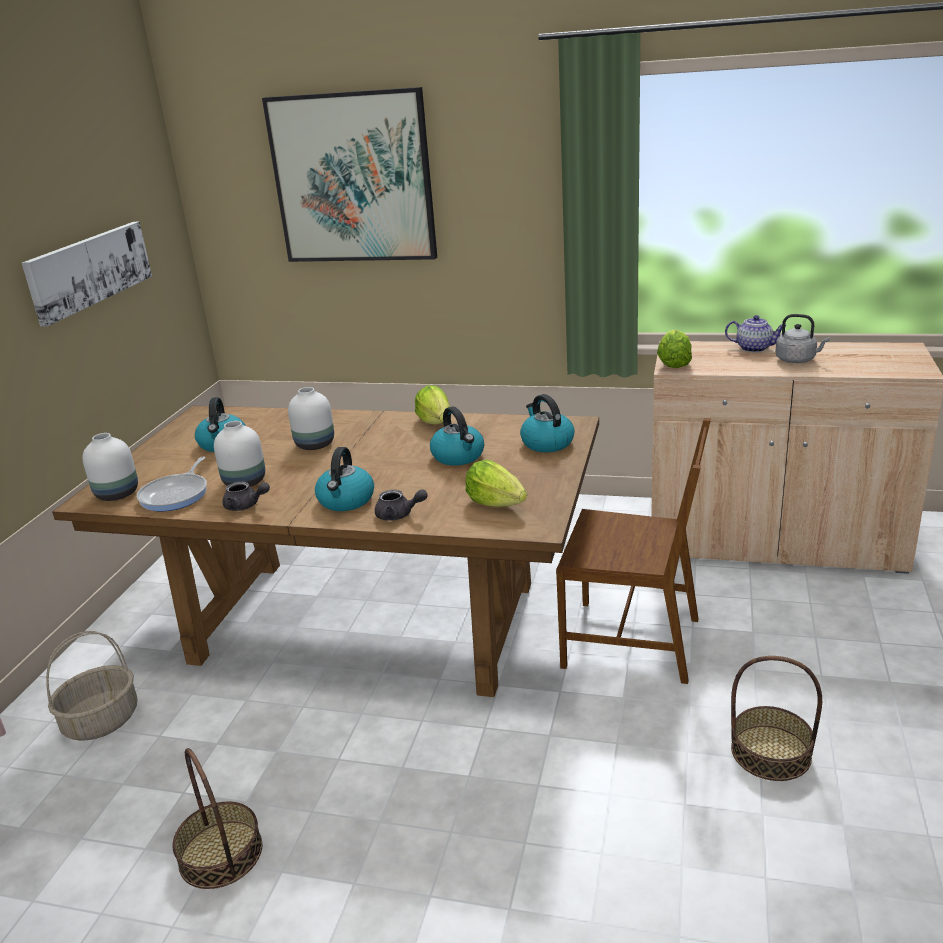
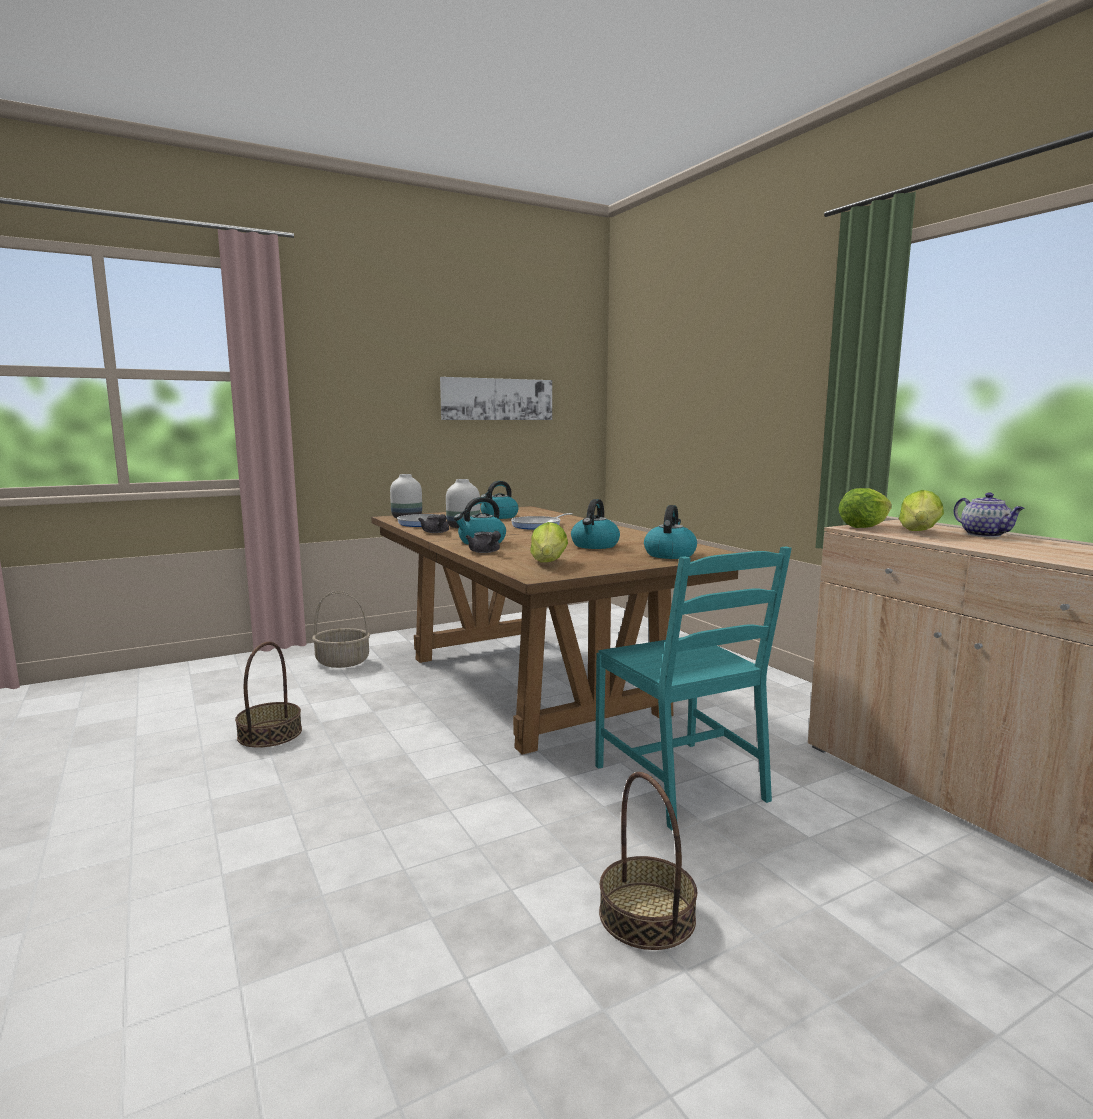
camera: 45 degrees right, 15 degrees down
(316, 444) = (538, 526): white vase -> frying pan
(353, 178) = (697, 359): picture -> none
(435, 422) = (630, 534): lettuce -> lettuce (919, 532)
(633, 641) = (682, 782): brown chair -> turquoise chair
(797, 360) = (1012, 546): grey kettle -> none

